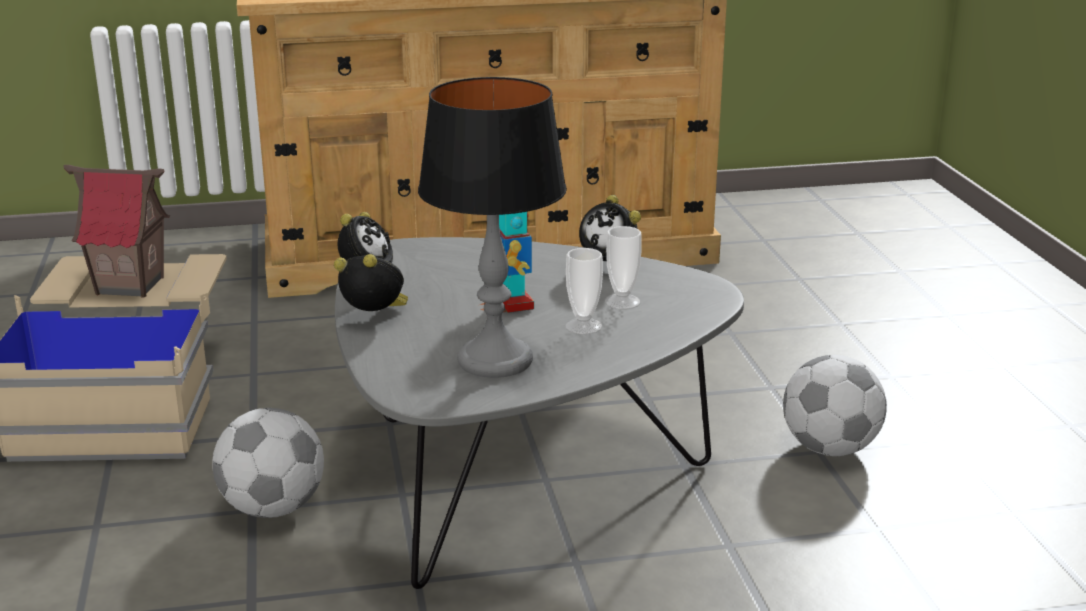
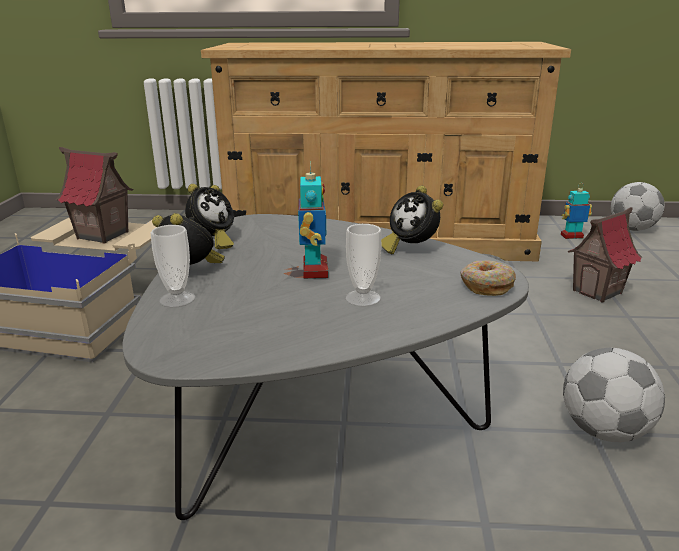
camera: 15 degrees right, 0 degrees up
(273, 509) = (122, 415): football -> football (632, 229)
(494, 361) = (260, 322): table lamp -> none
(622, 302) = (410, 279): cup -> cup (177, 299)
(701, 300) = (486, 286): none -> donut
(755, 223) = (572, 236): none -> toy robot
(801, 297) = (598, 292): none -> toy house

